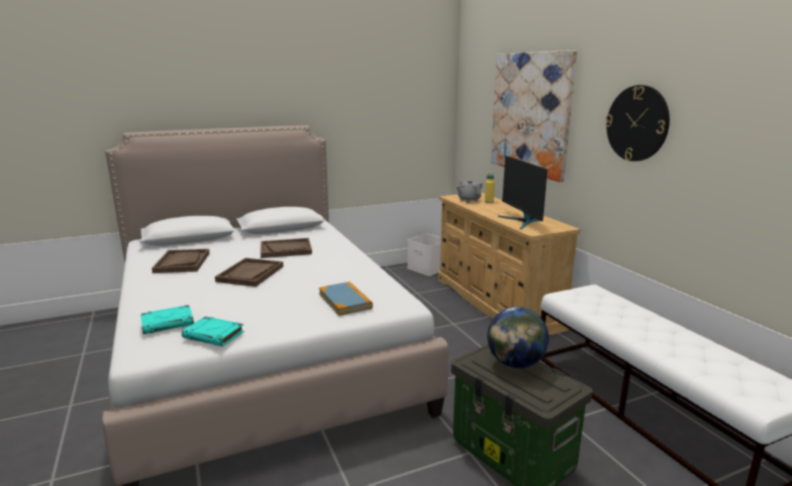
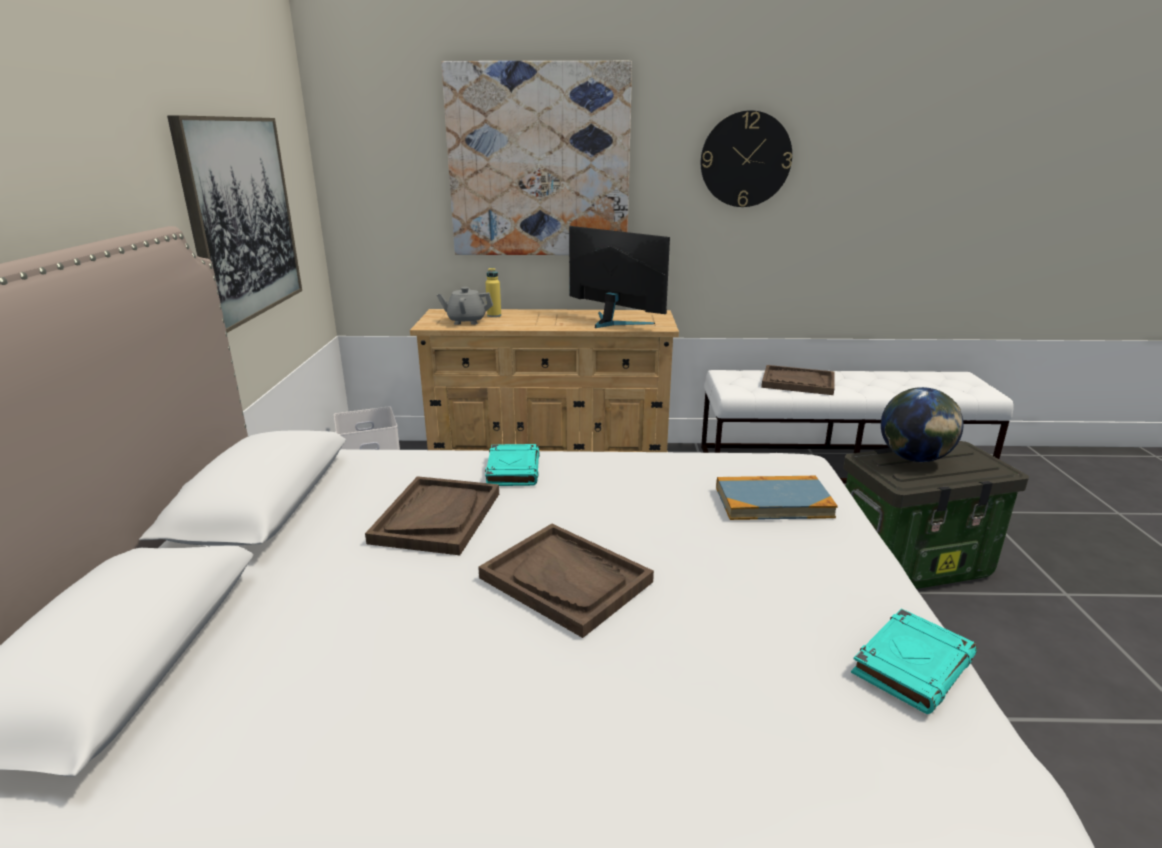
camera: 65 degrees left, 5 degrees up
(168, 323) = (844, 735): turquoise book -> turquoise book (513, 469)
(182, 262) = (363, 690): brown tray -> brown tray (797, 382)
(375, 127) = (241, 218): none -> picture
(522, 221) = (613, 322): monitor -> monitor turned 150 degrees counterclockwise

